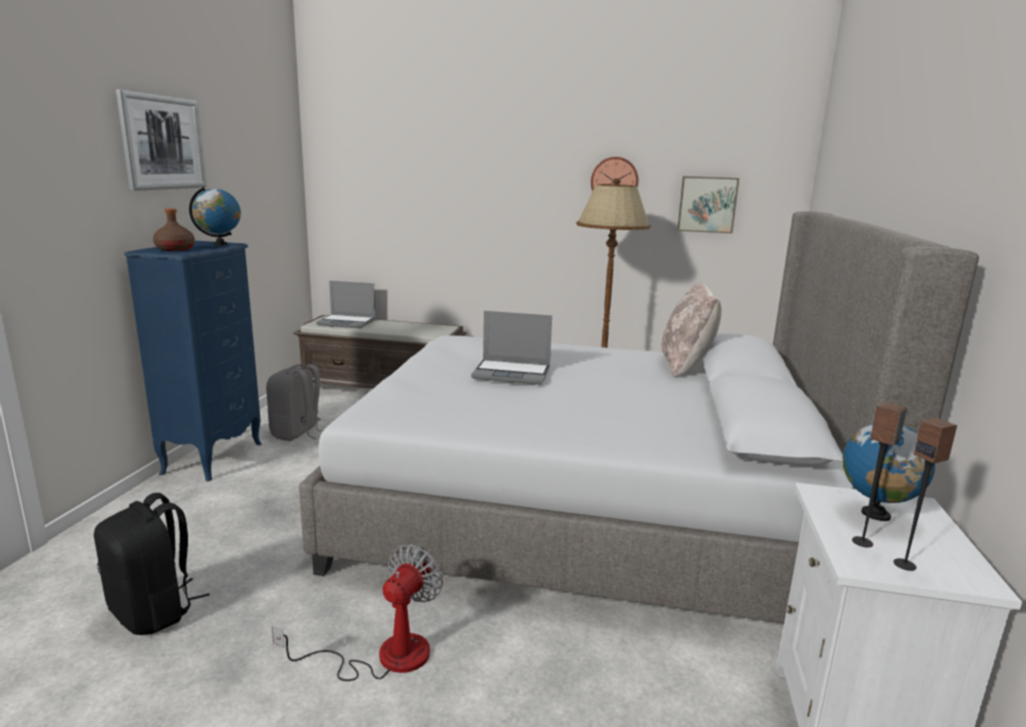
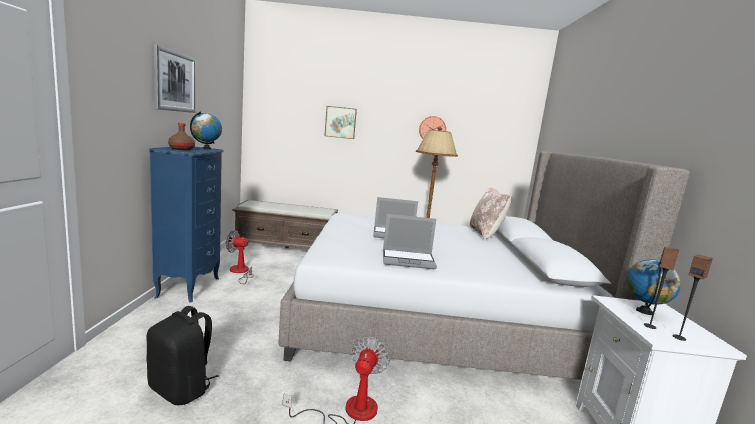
camera: 10 degrees left, 5 degrees down
(297, 433) = (240, 272): grey backpack -> fan
(347, 322) = (266, 204): laptop -> laptop (408, 260)
(707, 204) = (482, 146): picture -> picture (340, 122)

